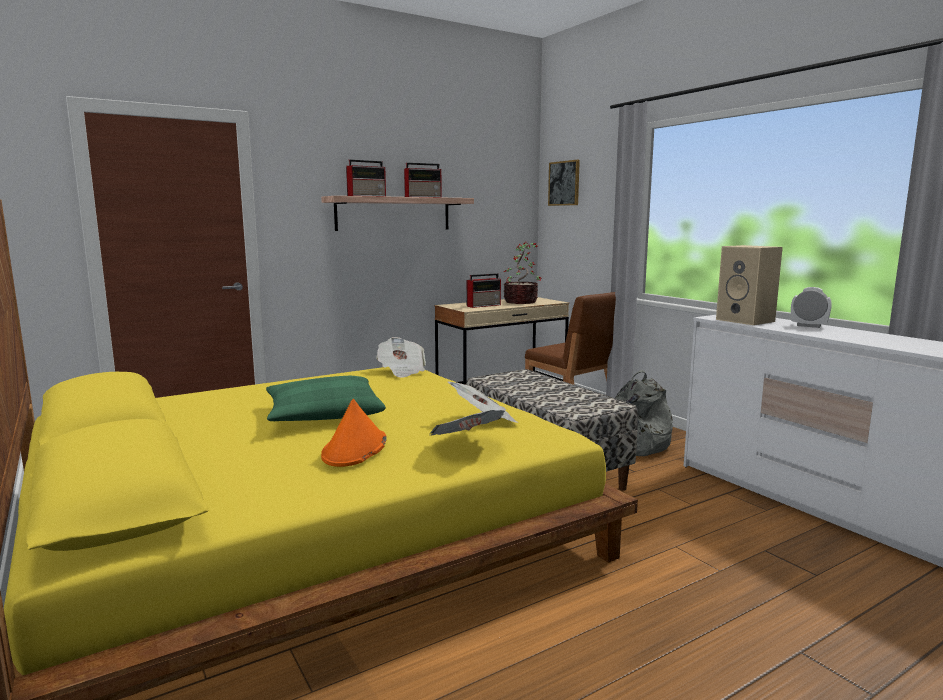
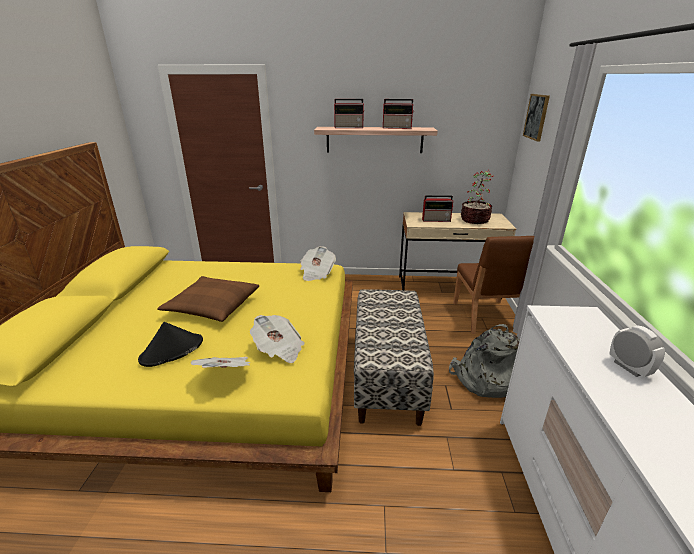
camera: 35 degrees right, 15 degrees up
(323, 414) = (212, 306): green pillow -> brown pillow
(355, 449) = (171, 350): orange hat -> black hat
(747, 320) = (572, 330): beige speaker -> none

